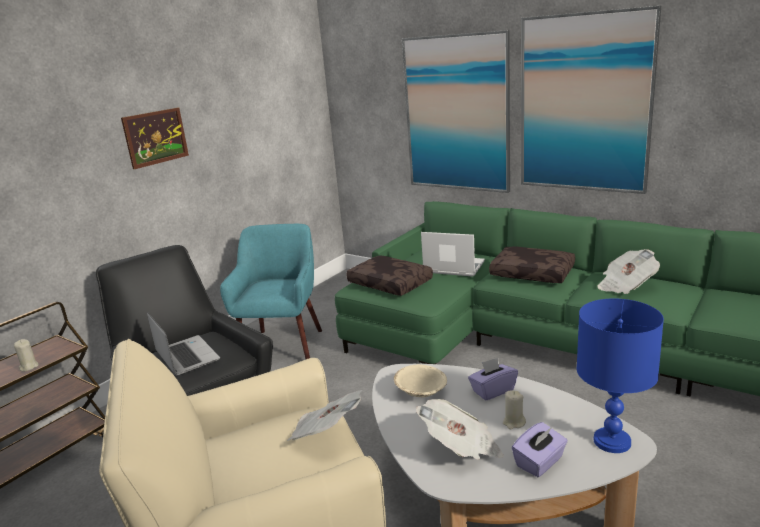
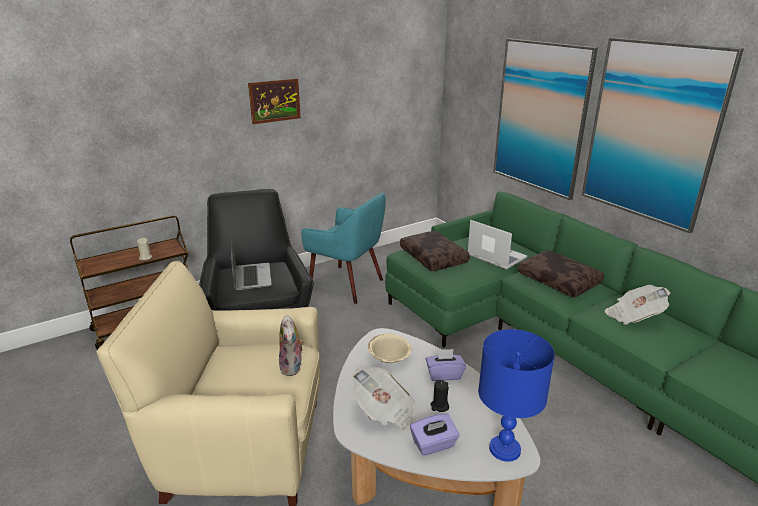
camera: 20 degrees right, 5 degrees up
(283, 345) = (347, 284): turquoise armchair -> turquoise armchair turned 90 degrees clockwise
(327, 433) = (293, 367): newspaper -> plush toy
(513, 422) = (439, 406): beige candle -> black candle

